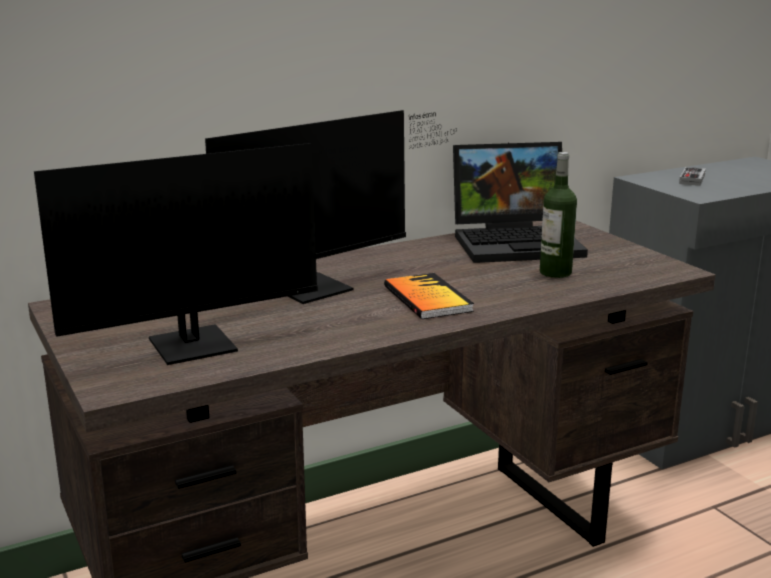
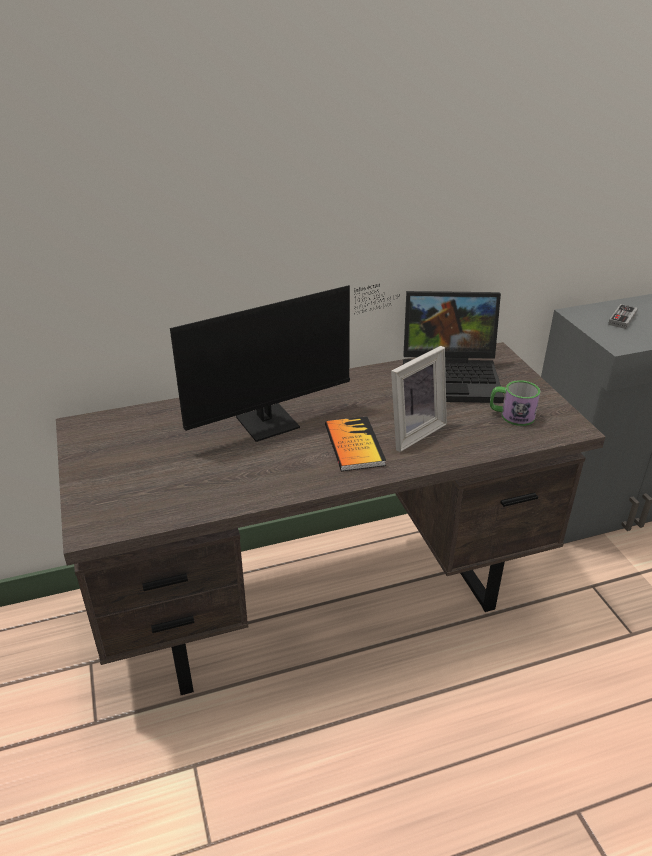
camera: 10 degrees right, 15 degrees up
(207, 344) = (170, 483): monitor -> none
(491, 284) = (412, 431): none -> picture frame
(555, 272) = (469, 421): bottle -> none
(601, 265) = (511, 415): none -> mug

